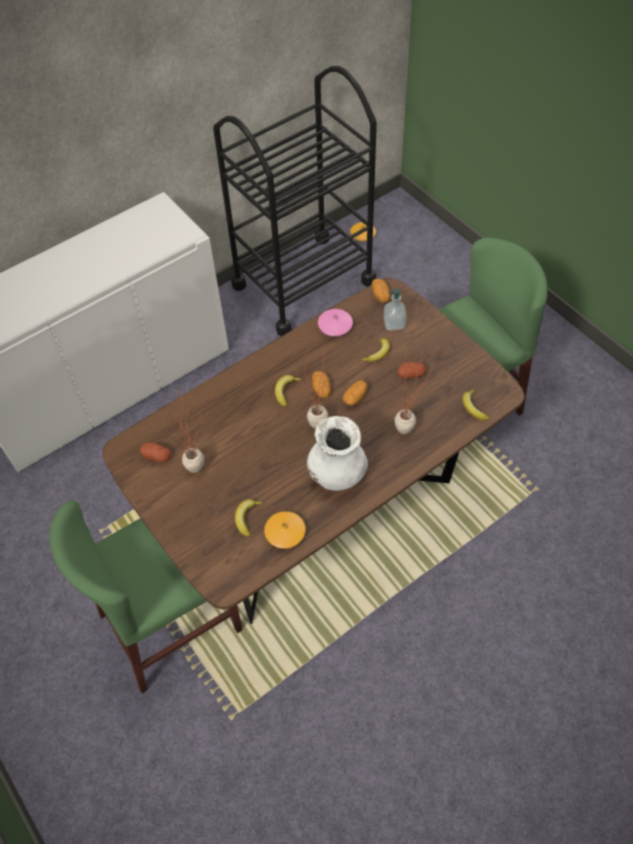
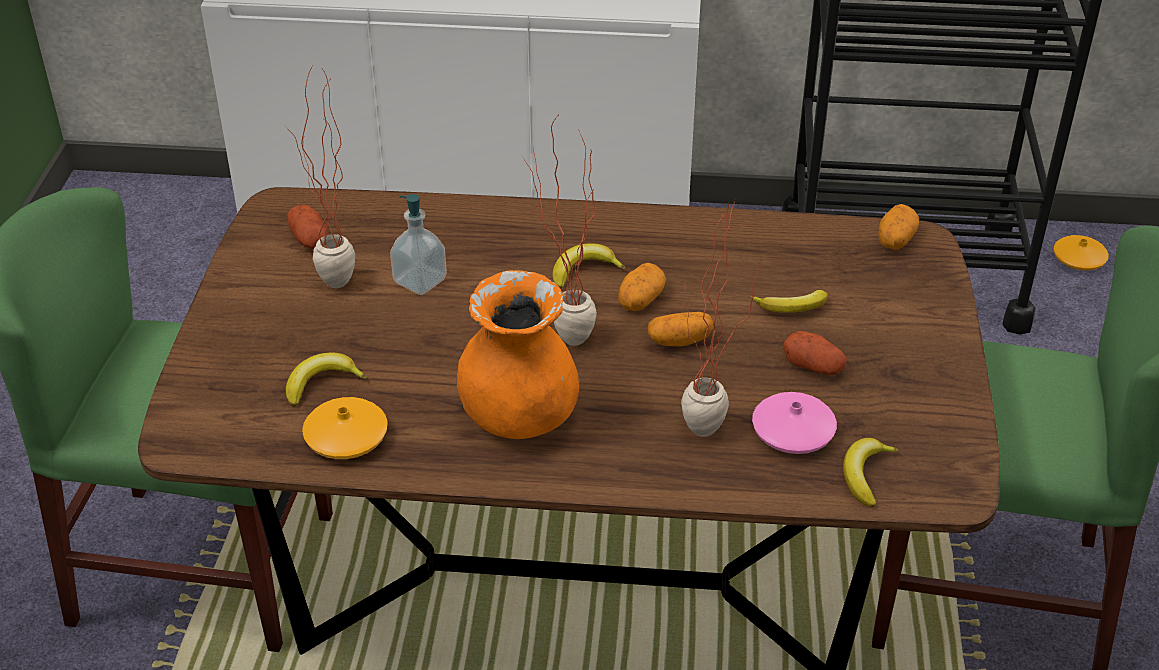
camera: 40 degrees right, 15 degrees down
(335, 326) = (767, 237): pink vase -> pink vase (793, 432)
(337, 474) = (519, 418): white vase -> orange vase
(394, 324) = (871, 286): soap dispenser -> soap dispenser (420, 281)

